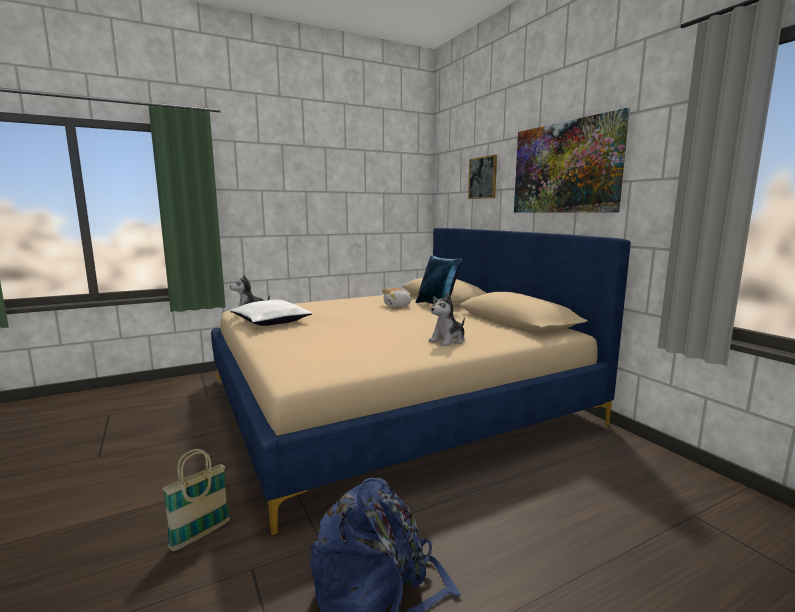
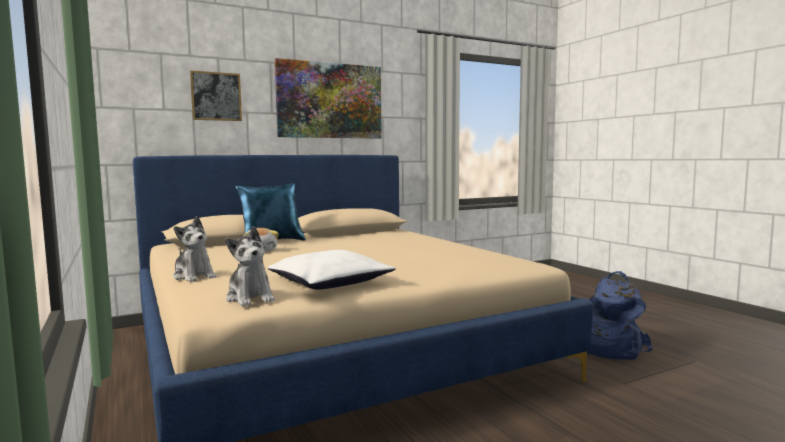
camera: 90 degrees left, 5 degrees down
(200, 535) = (610, 409): basket -> none
(448, 341) = (417, 242): plush toy -> plush toy (194, 276)

